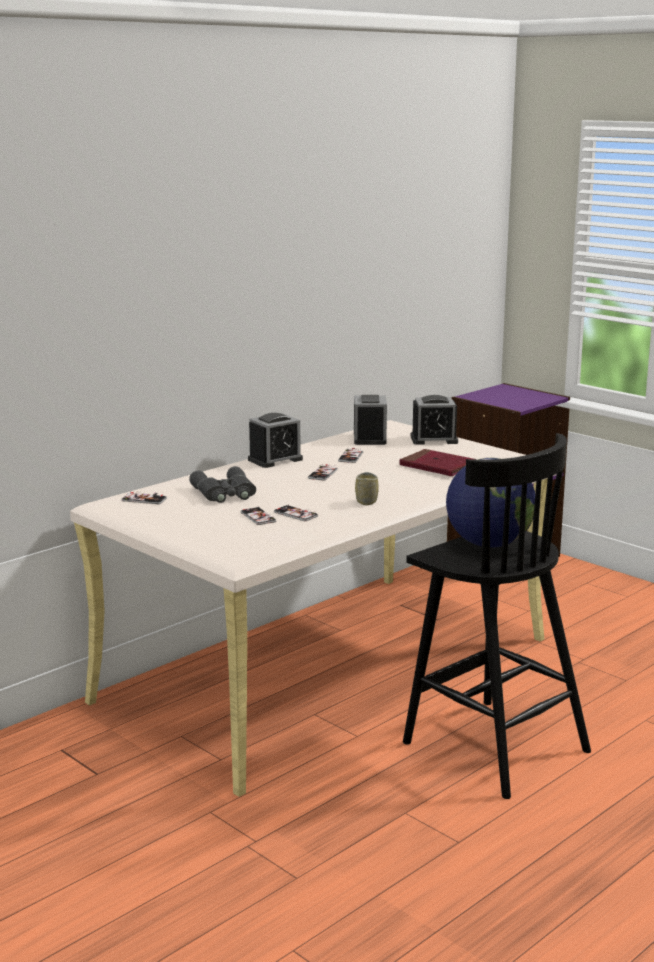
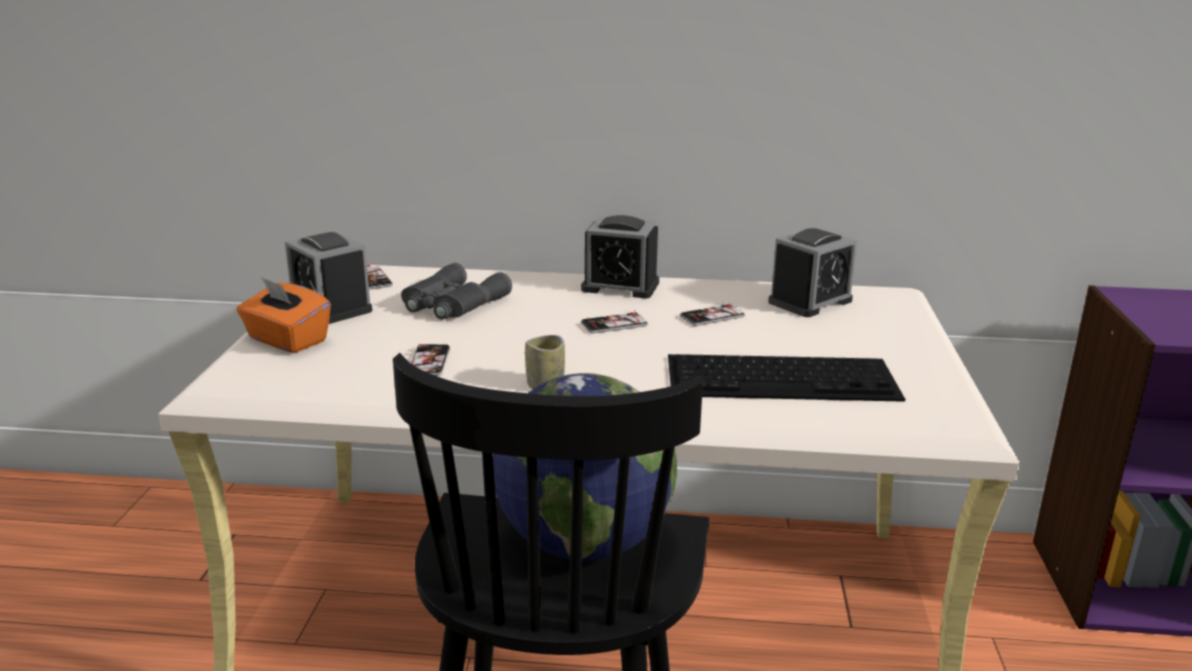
camera: 50 degrees right, 5 degrees up
(203, 534) = (286, 340): none -> orange tissue box
(258, 517) = (389, 346): phone -> none
(434, 439) = (895, 336): alarm clock -> alarm clock (331, 307)
(437, 467) = (783, 377): red book -> keyboard

